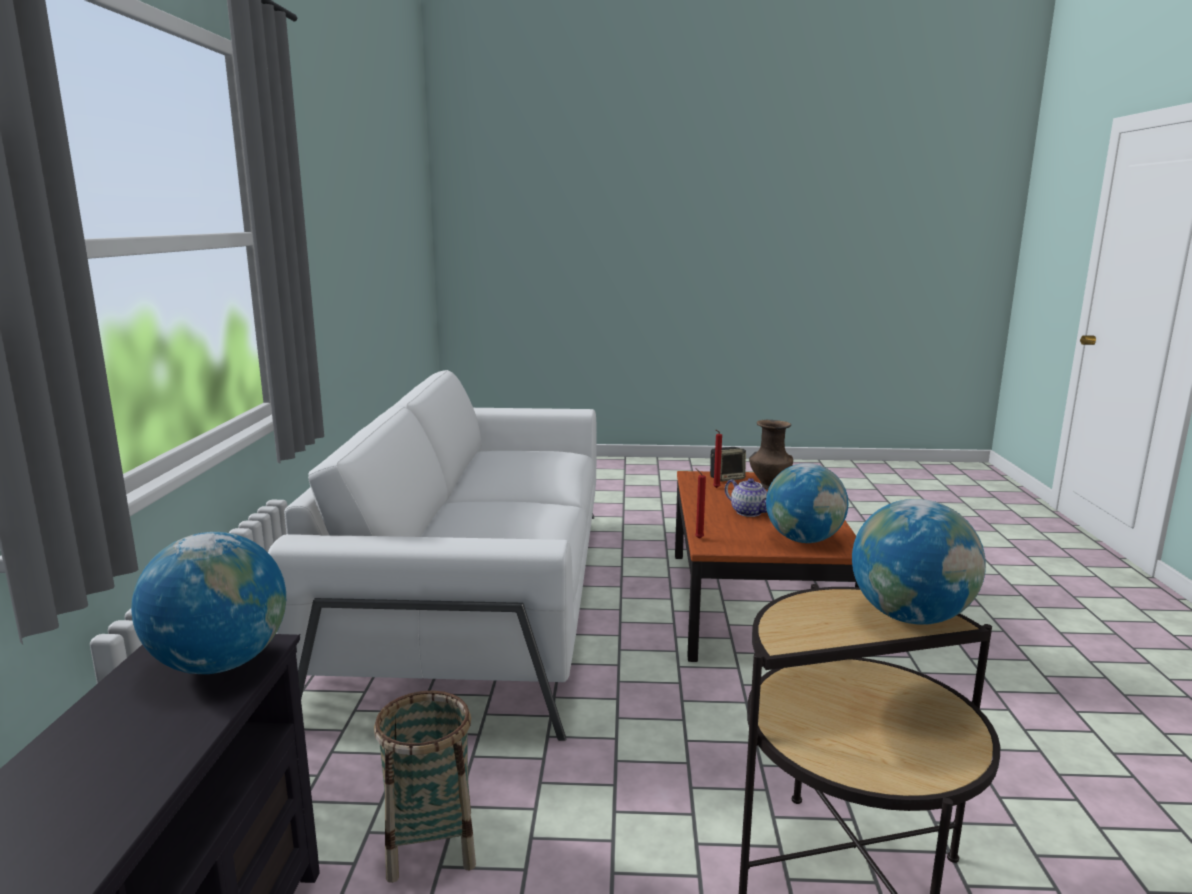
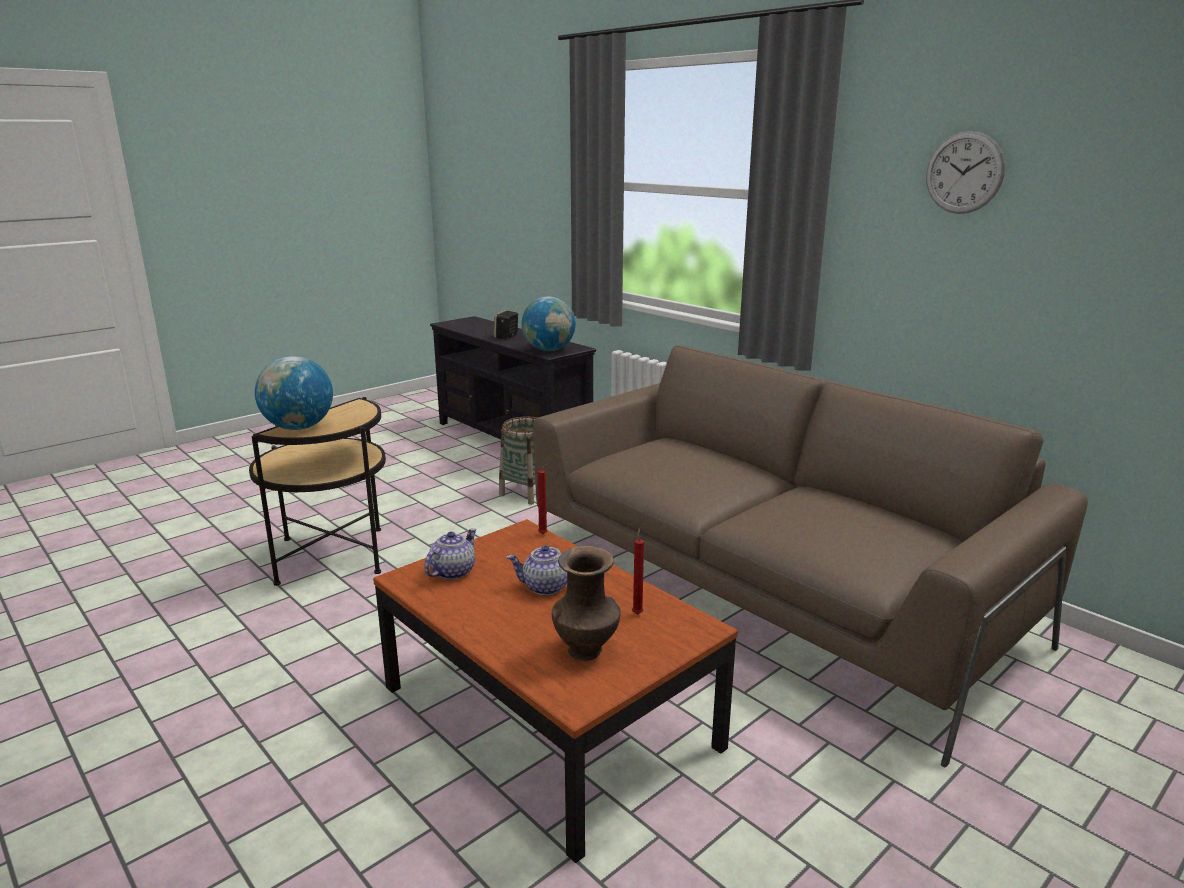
camera: 135 degrees right, 5 degrees up
(325, 202) = (964, 173): none -> wall clock
(480, 597) = (766, 589): white sofa -> brown sofa
(727, 478) = (658, 643): speaker -> speaker (506, 337)
(804, 540) = (452, 571): globe -> teapot

